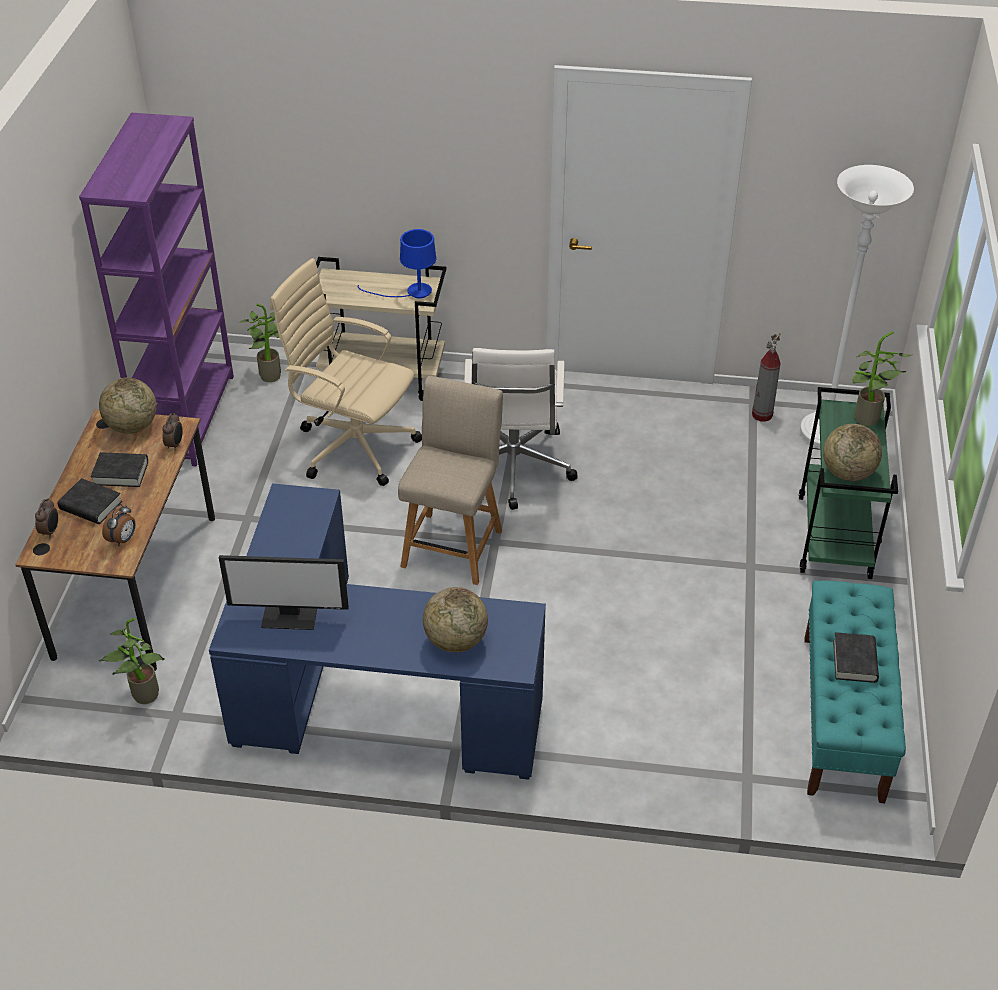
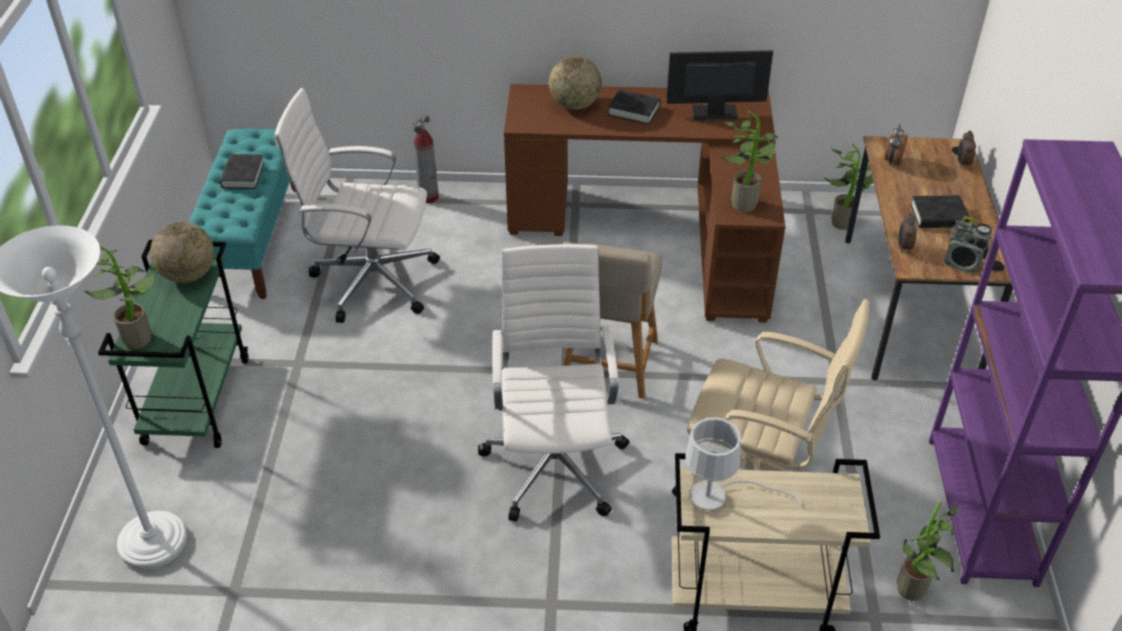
camera: 175 degrees right, 0 degrees up
(91, 505) = (943, 186): black book -> black book (634, 110)
(132, 426) = (962, 263): globe -> radio
(300, 511) = (745, 202): none -> potted plant
(363, 697) = (659, 231): blue desk -> brown desk
(412, 294) = (718, 497): blue table lamp -> white table lamp
(694, 654) = (370, 280): none -> white office chair
(762, 415) = (228, 567): fire extinguisher -> fire extinguisher (428, 197)

